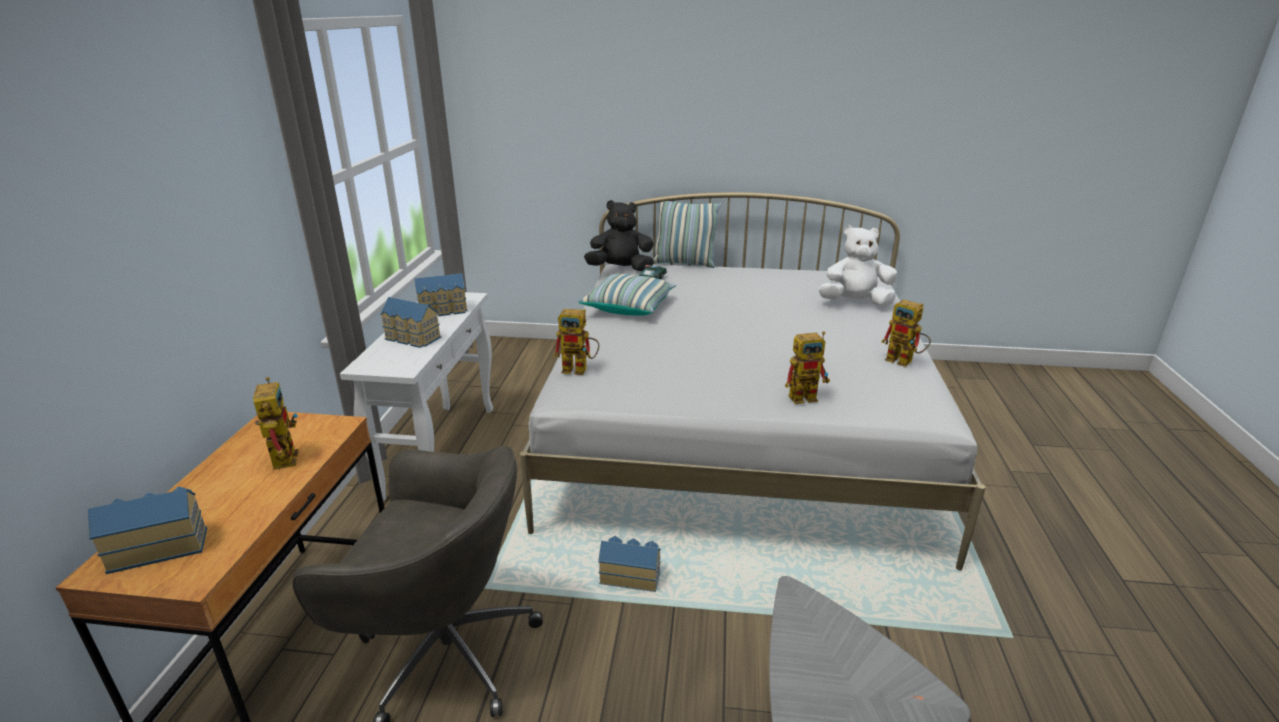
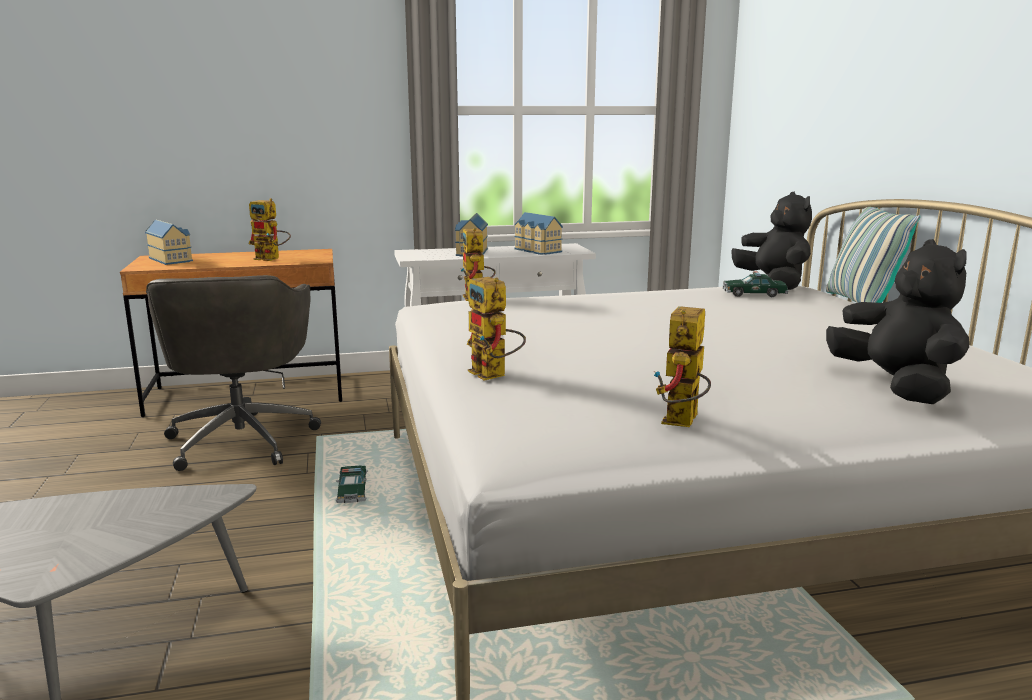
camera: 70 degrees right, 10 degrees down
(283, 456) = (272, 259): toy robot -> toy robot turned 60 degrees clockwise
(629, 307) = (658, 296): pillow -> none
(630, 576) = (352, 491): toy house -> toy car
(855, 303) = (896, 387): white plush toy -> black plush toy

